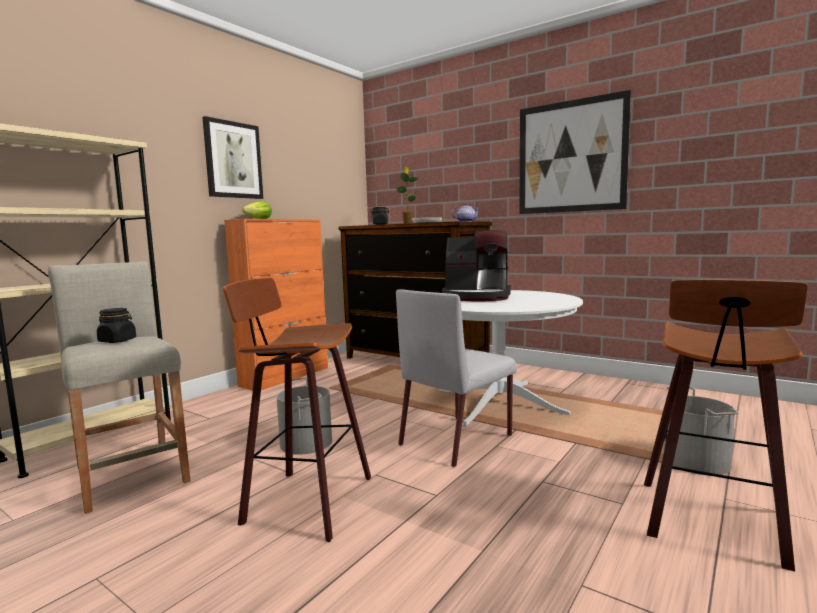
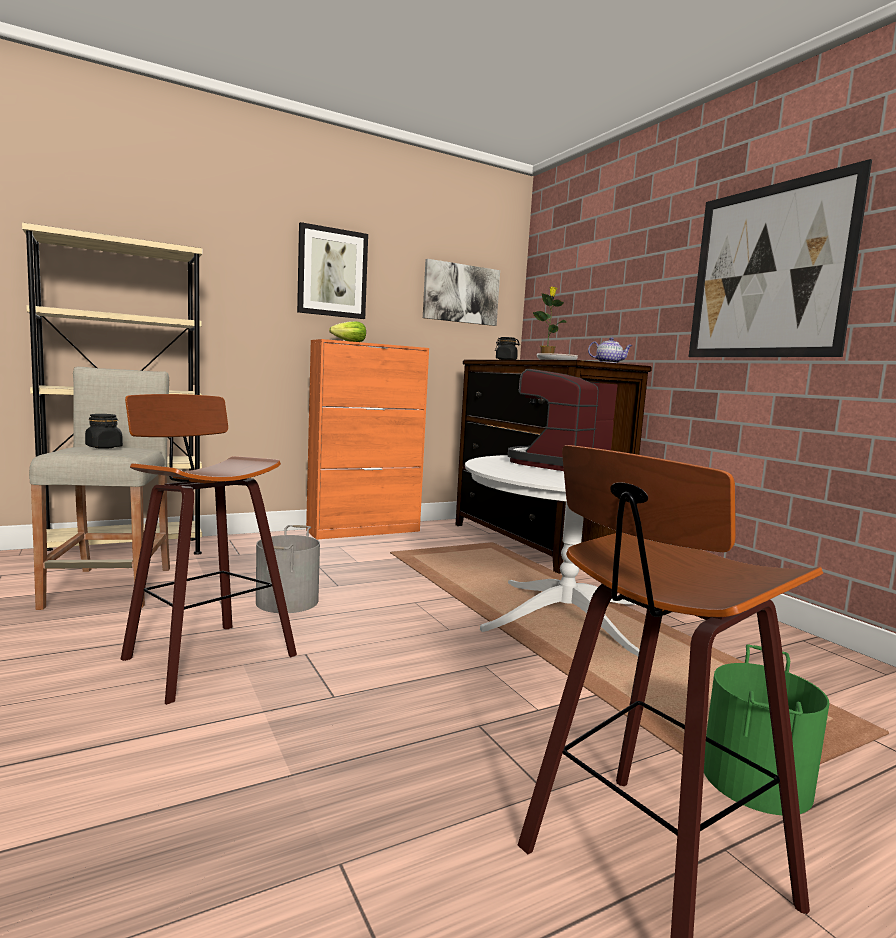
camera: 25 degrees right, 0 degrees up
(326, 173) = (461, 293): none -> picture
(457, 439) = (448, 644): grey chair -> none
(477, 297) = (558, 464): coffee machine -> coffee machine turned 90 degrees clockwise
(697, 461) = (757, 780): grey bucket -> green bucket

